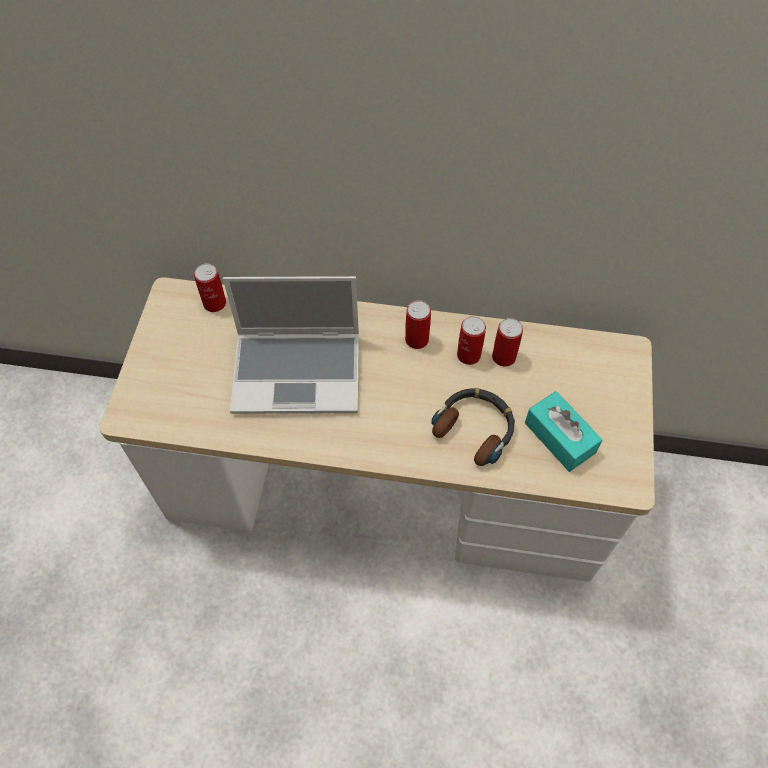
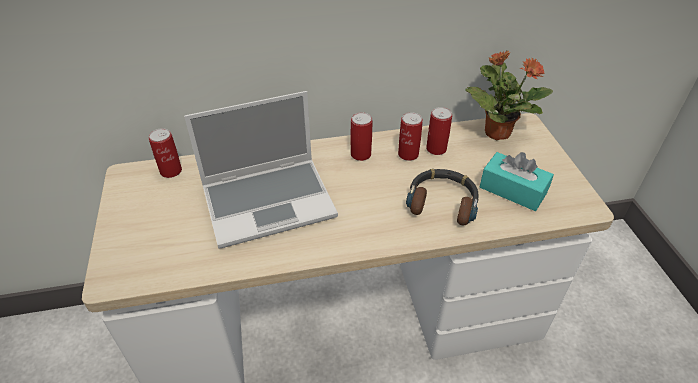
camera: 20 degrees left, 15 degrees down
(587, 353) = (496, 132): none -> potted plant

